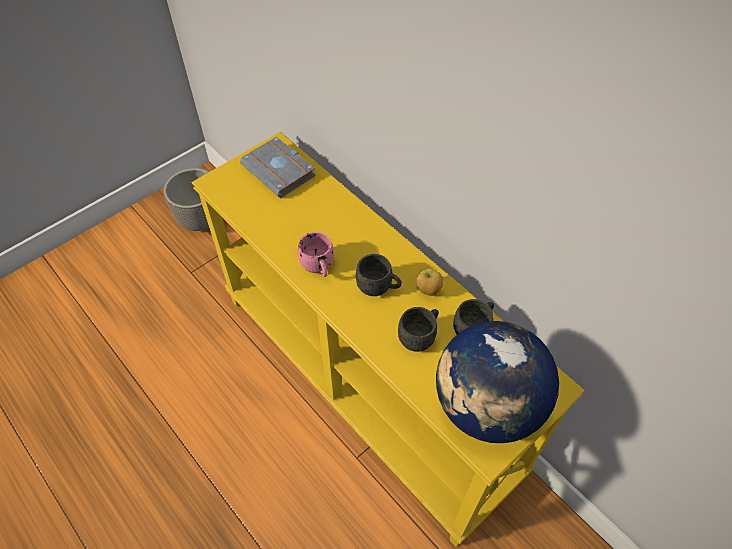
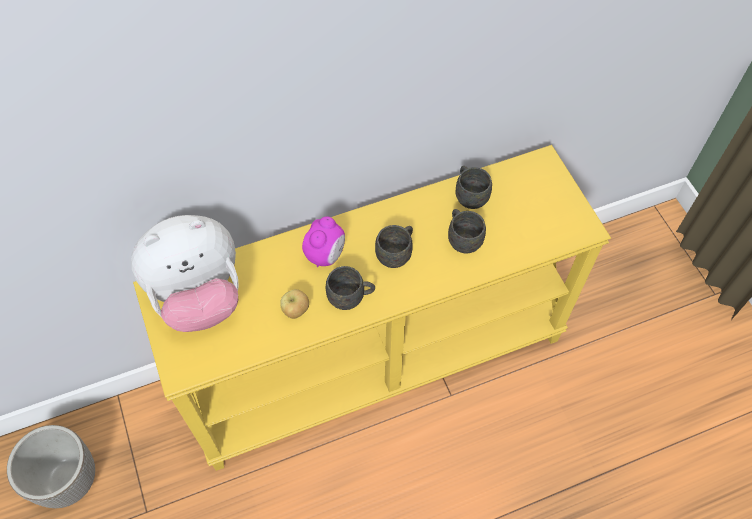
camera: 70 degrees left, 5 degrees up
(281, 171) = (199, 296): grey book -> plush toy
(318, 267) = (351, 297): pink mug -> grey mug
(353, 237) = (326, 255): none -> alarm clock
(428, 290) = (416, 215): apple -> apple (296, 311)
(486, 406) = (546, 214): globe -> none

